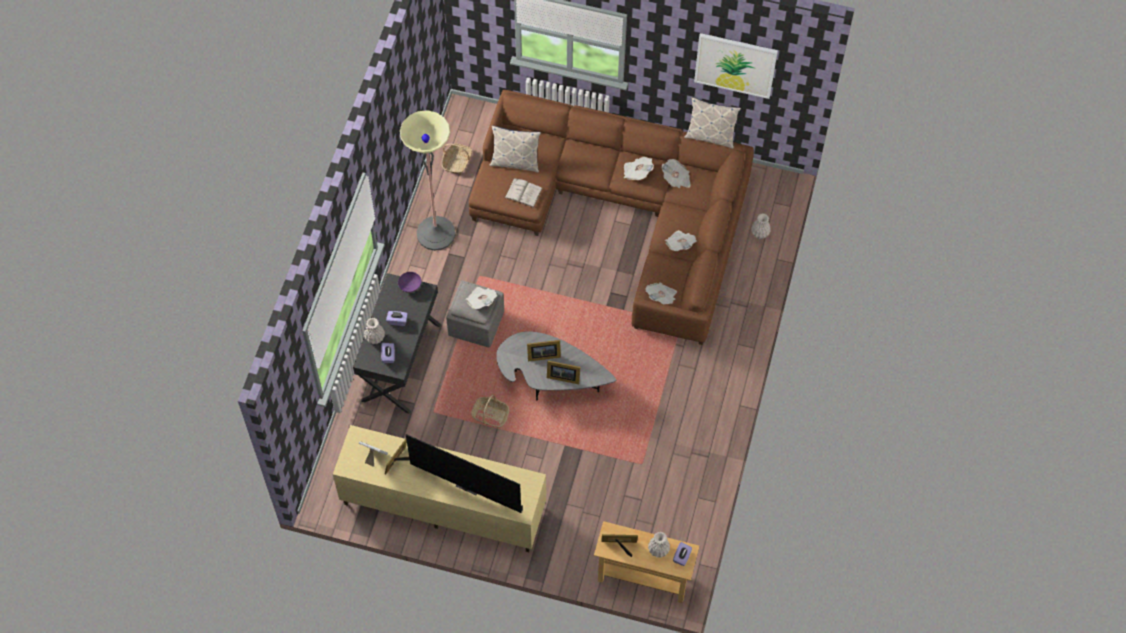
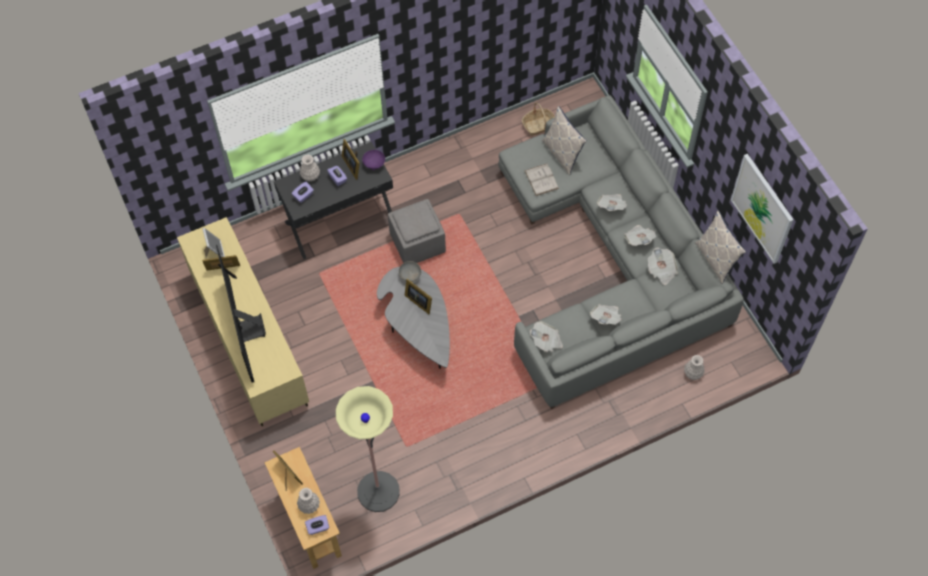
camera: 50 degrees right, 0 degrees up
(436, 233) = (466, 159): floor lamp -> floor lamp (378, 491)
(481, 301) = (420, 224): newspaper -> newspaper (612, 206)
(490, 415) = (351, 311): basket -> none
(514, 344) = (410, 275): none -> grey bowl
(562, 376) = (413, 328): picture frame -> picture frame (352, 165)
(623, 212) = (610, 264): brown sofa -> grey sofa

